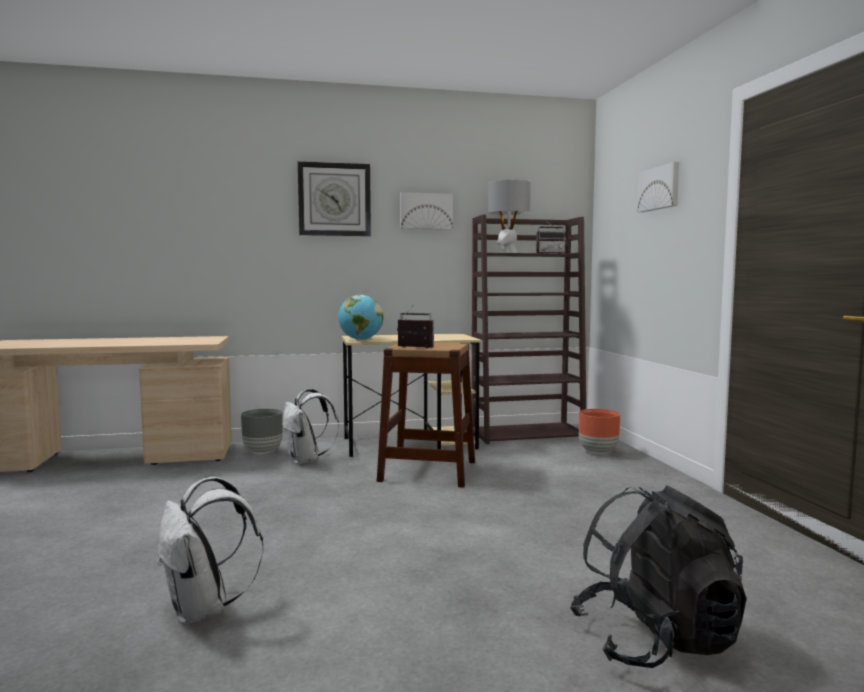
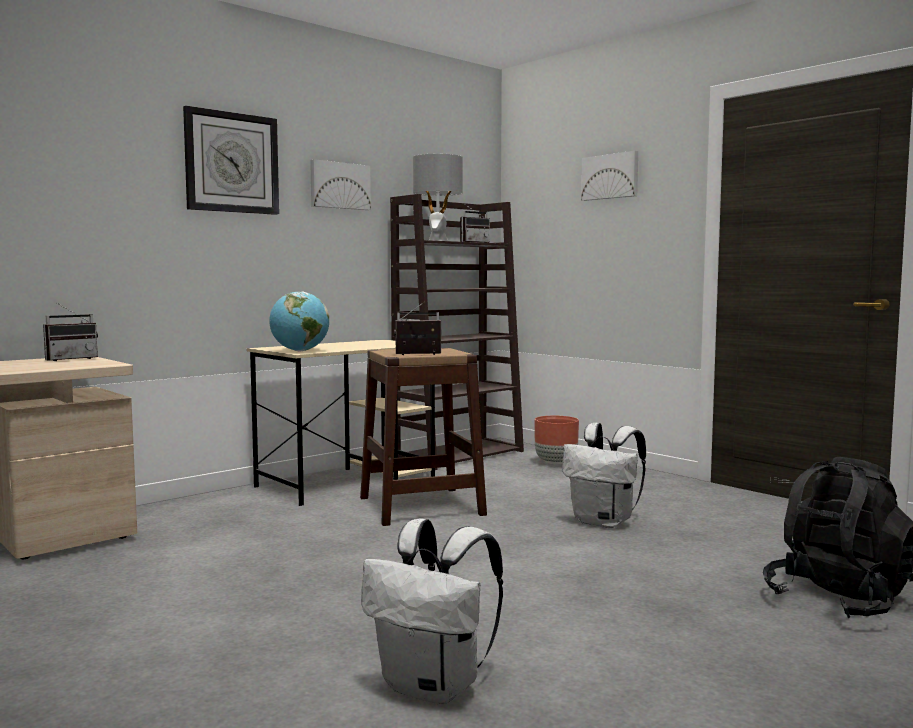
camera: 30 degrees left, 0 degrees up
(205, 338) = (70, 359): none -> radio
(263, 452) = (170, 518): grey planter -> none
(306, 461) = (252, 518): white backpack -> white backpack (604, 522)

